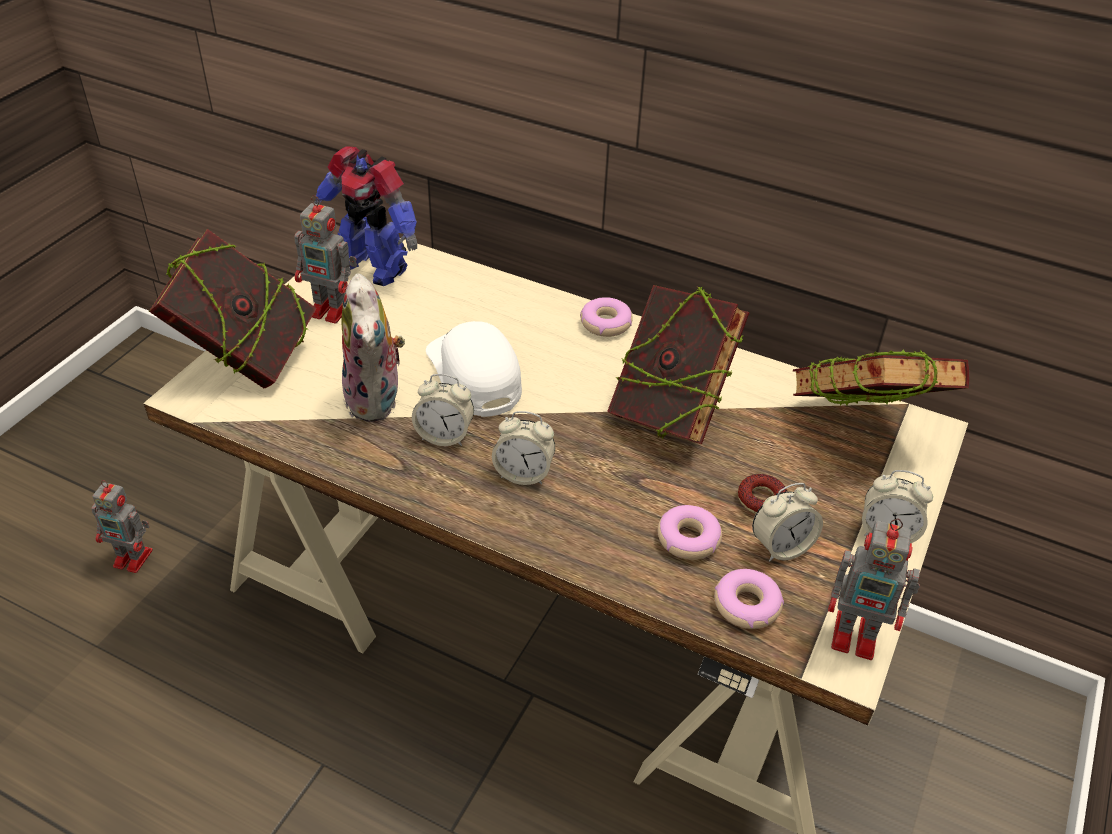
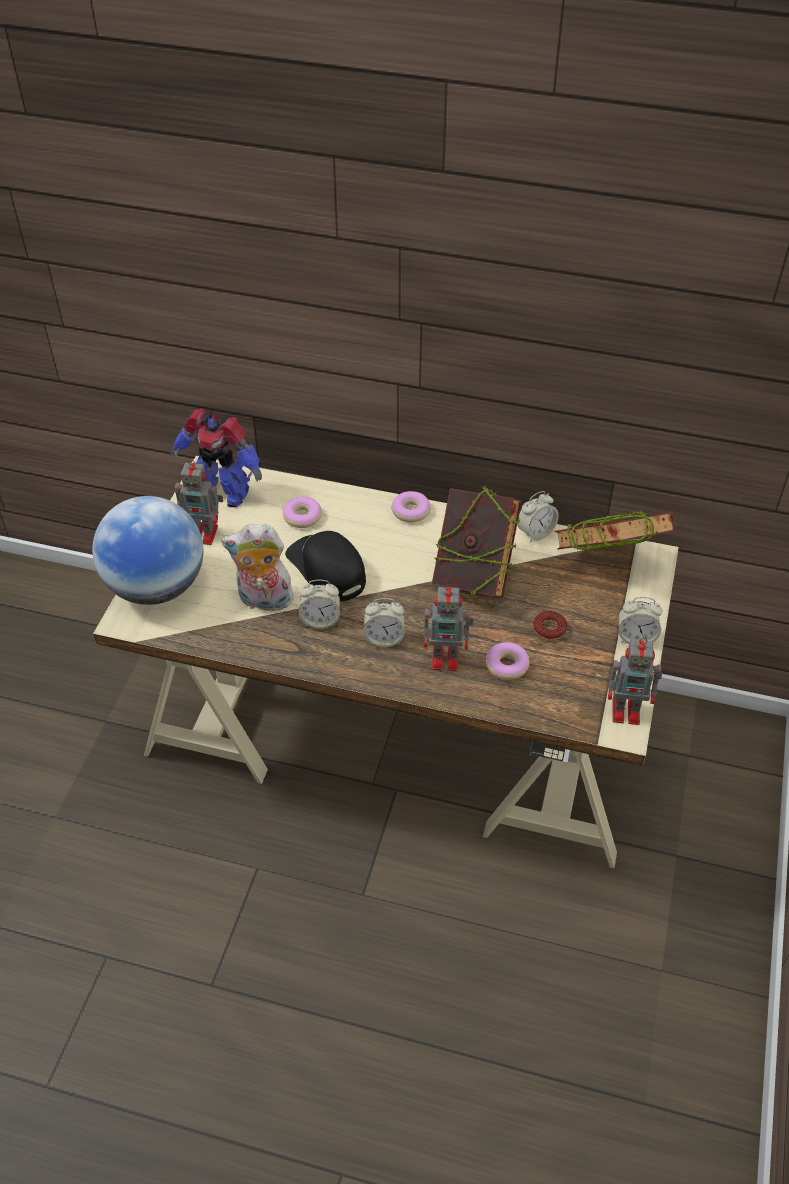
camera: 10 degrees left, 5 degrees up
(135, 558) = (59, 745): toy robot -> toy robot (447, 658)
(247, 360) = (156, 586): book -> globe
(377, 400) = (263, 601): plush toy -> plush toy turned 120 degrees clockwise
(474, 374) = (327, 569): white cap -> black cap
(746, 605) = (554, 703): donut -> donut (302, 517)
(781, 546) = (569, 659): alarm clock -> alarm clock (535, 533)

